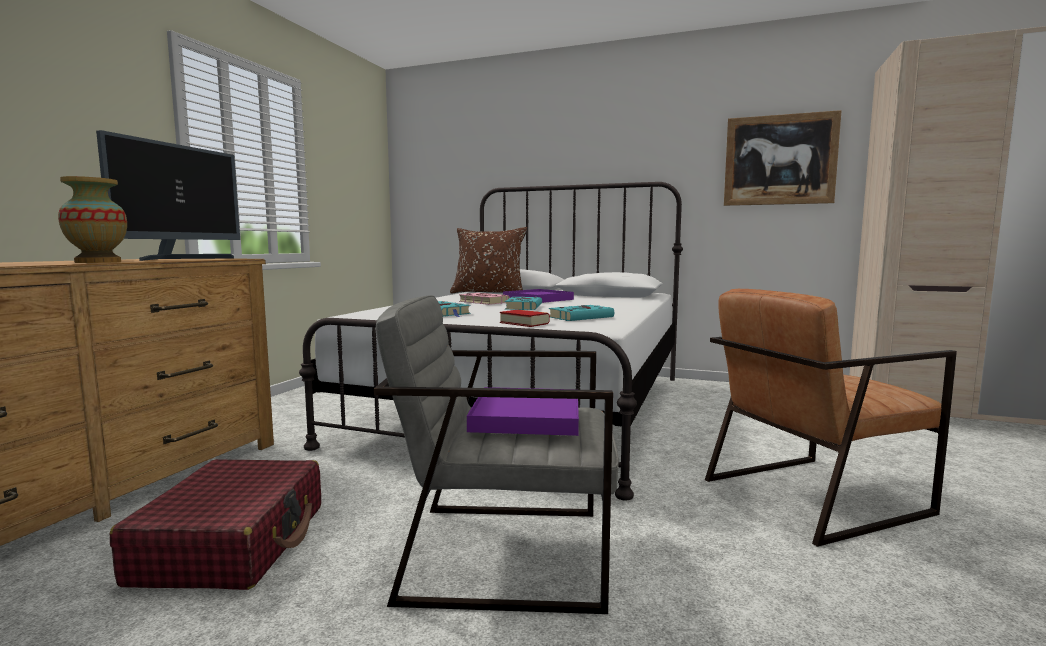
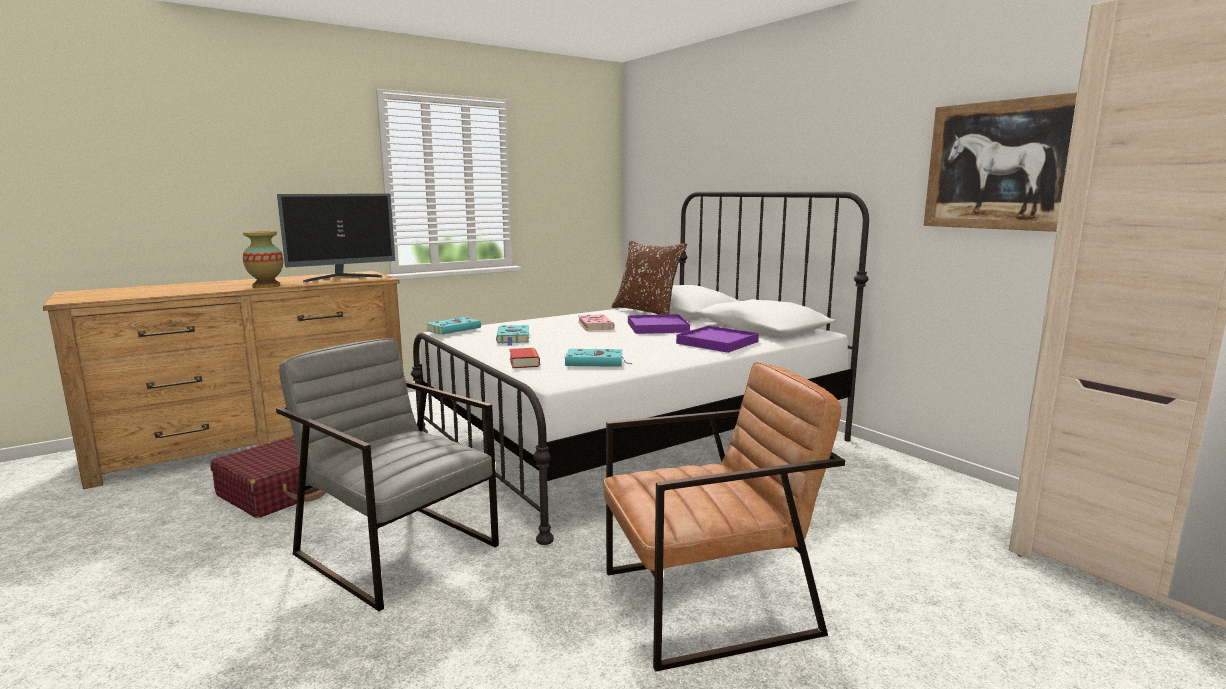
camera: 35 degrees right, 5 degrees up
(523, 307) = (602, 338): turquoise book -> turquoise book (455, 329)
(527, 416) = (396, 449): purple tray -> purple tray (717, 342)
(812, 495) = (709, 602): brown armchair -> brown armchair turned 150 degrees clockwise

